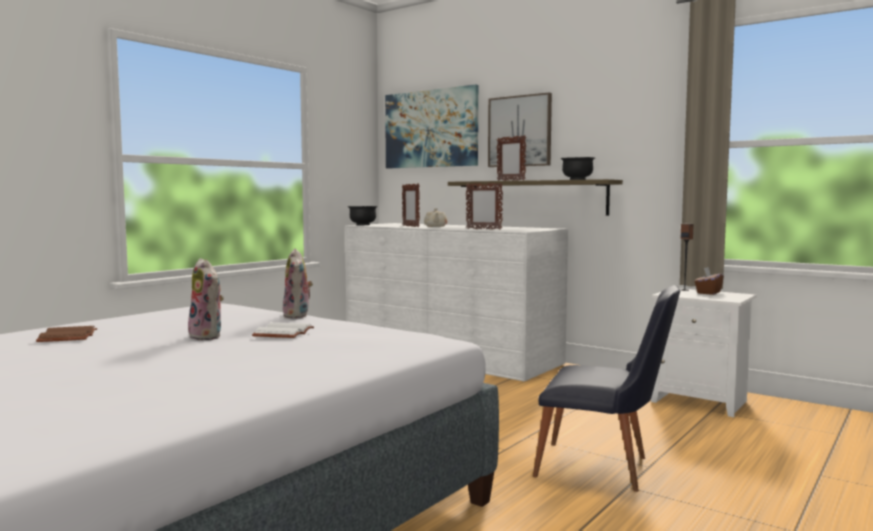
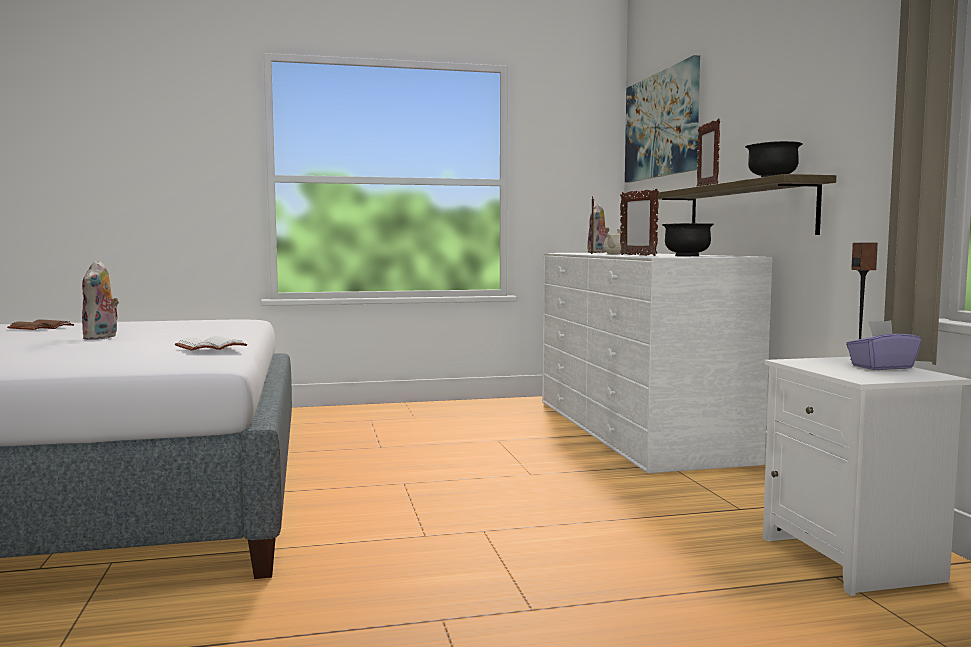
camera: 40 degrees right, 0 degrees up
(282, 333) = (128, 339): white book -> white book (211, 347)
(298, 316) = (237, 332): plush toy -> plush toy (598, 252)
(362, 225) = (562, 252): black bowl -> black bowl (687, 256)
(520, 131) = (734, 114): picture -> none
(604, 469) = (470, 591): black chair -> none
(708, 292) = (881, 367): brown tissue box -> purple tissue box

